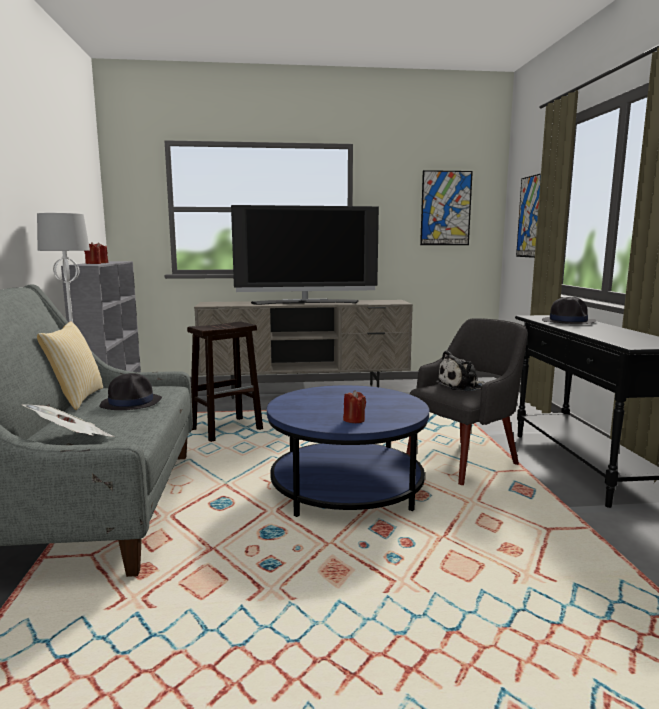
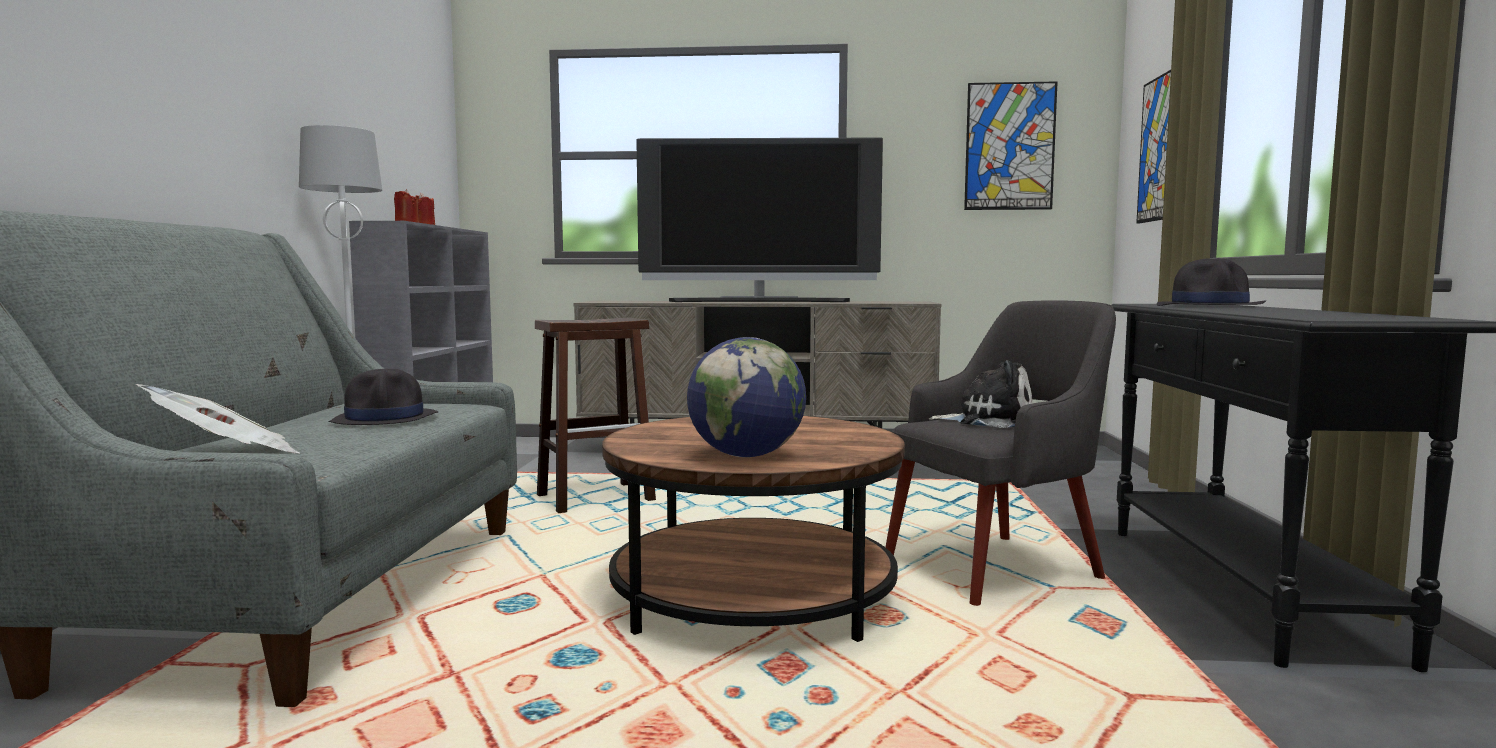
camera: 10 degrees right, 5 degrees down
(75, 399) = (307, 412): pillow -> none
(346, 488) = (752, 596): blue coffee table -> brown coffee table
(354, 420) = (746, 455): red candle -> globe
(461, 386) = (988, 420): plush toy -> plush toy turned 150 degrees counterclockwise

